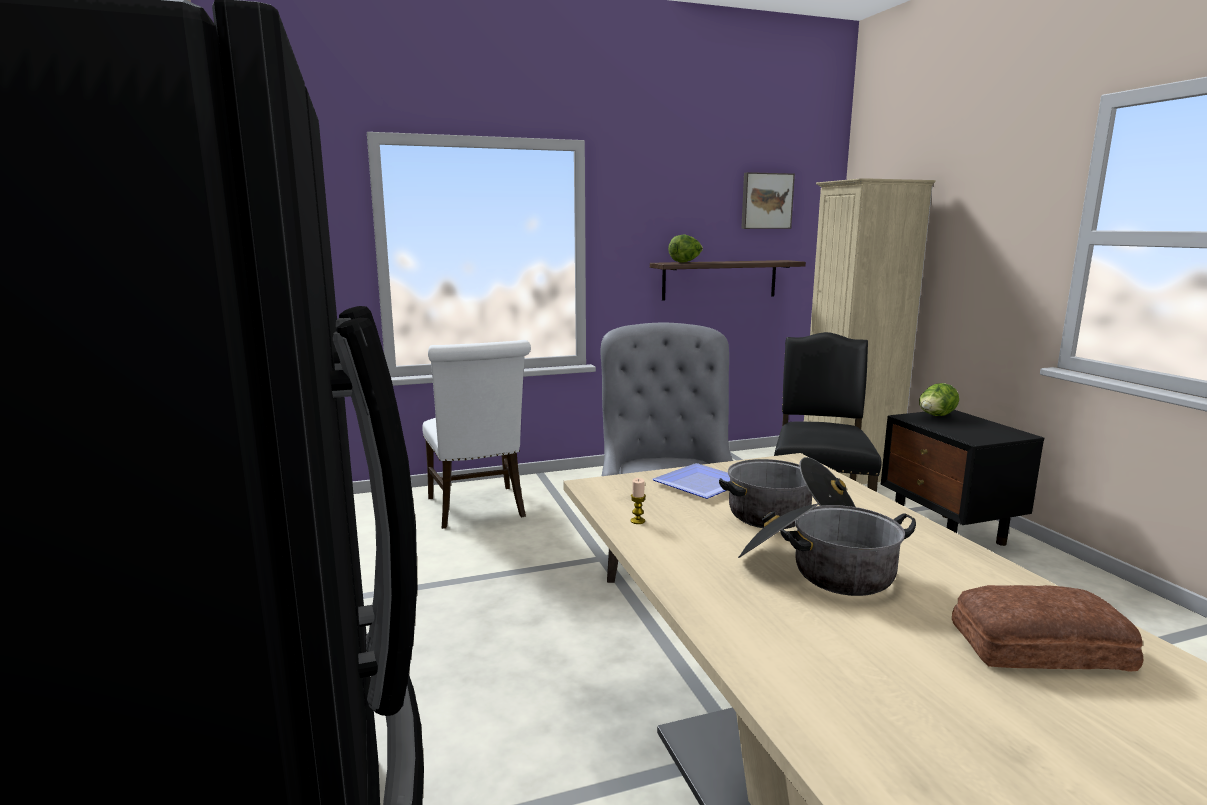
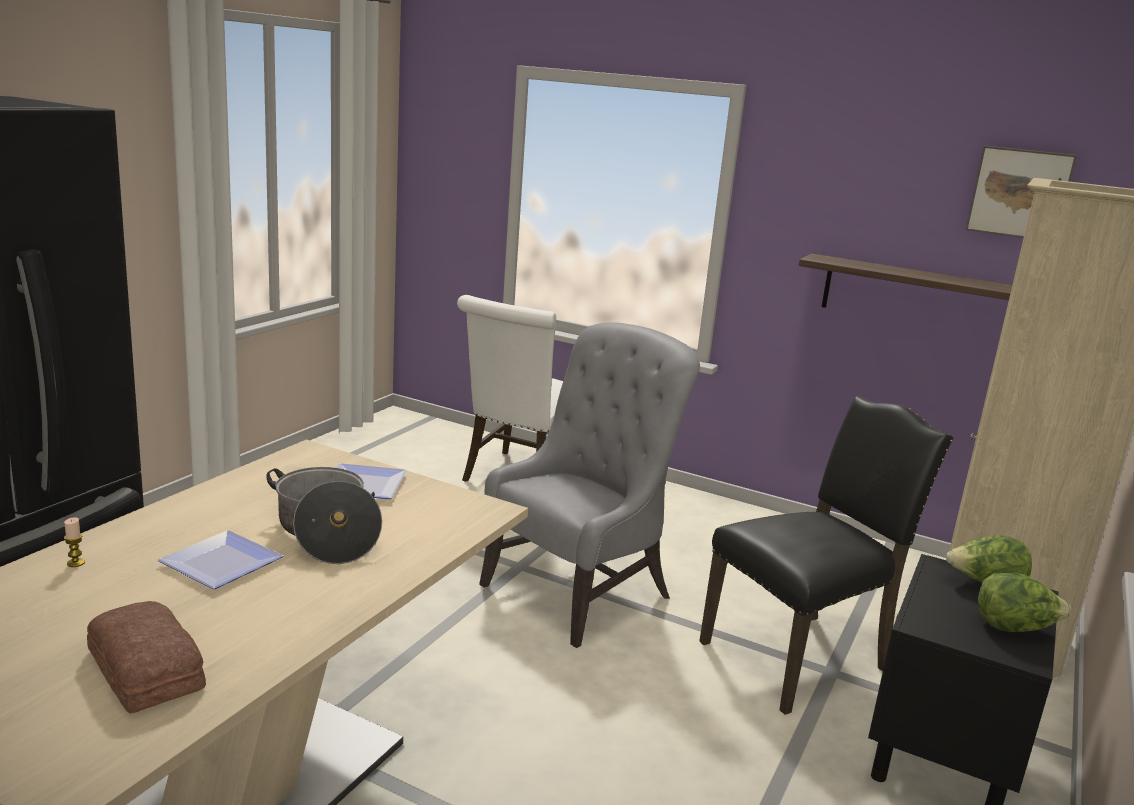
camera: 45 degrees right, 5 degrees up
(637, 521) = (247, 482): candle -> candle (75, 563)
(685, 262) = (856, 262): lettuce -> lettuce (1014, 628)
(819, 570) = (217, 564): cooking pot -> plate

